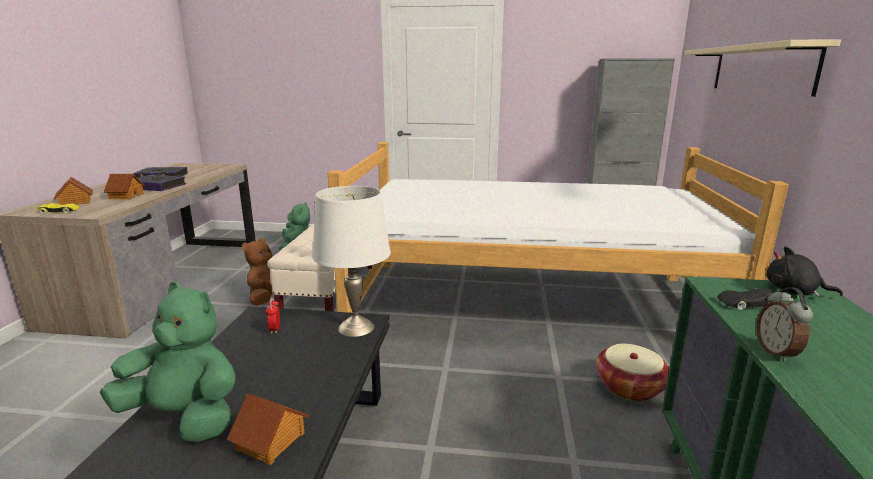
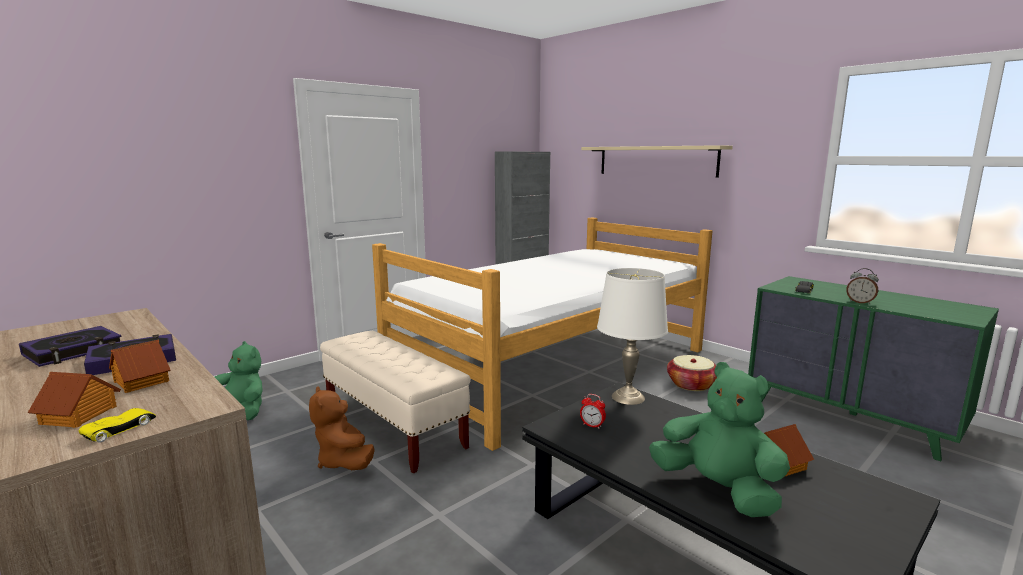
camera: 50 degrees left, 5 degrees down
(185, 417) = (717, 490): green plush toy -> green plush toy turned 75 degrees clockwise
(794, 292) = (796, 282): black plush toy -> none

